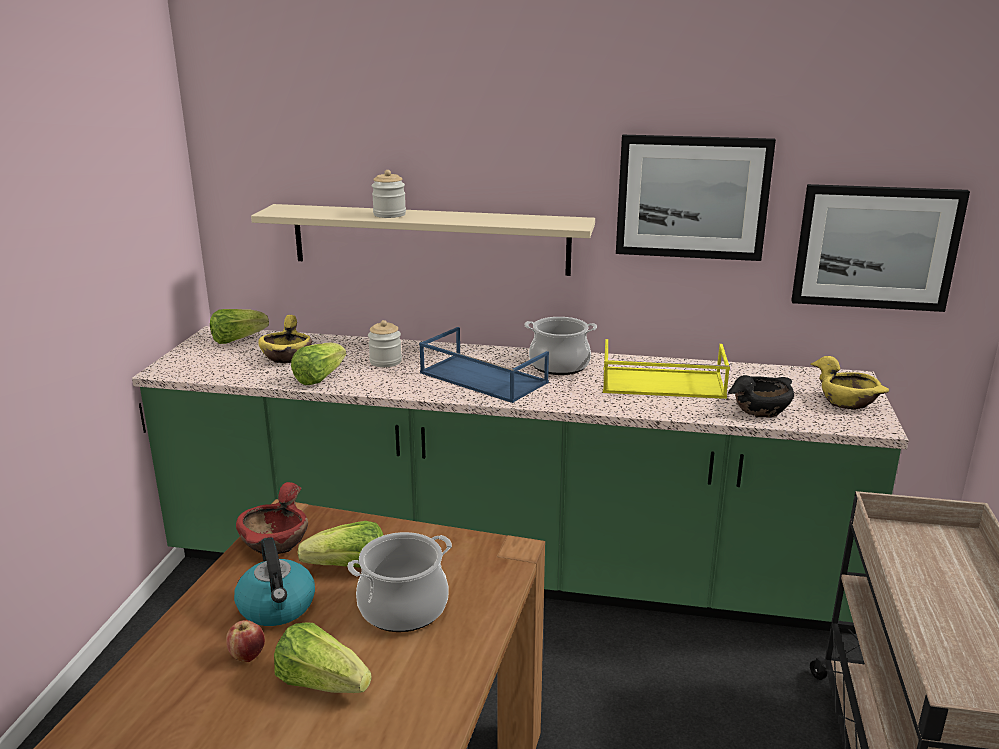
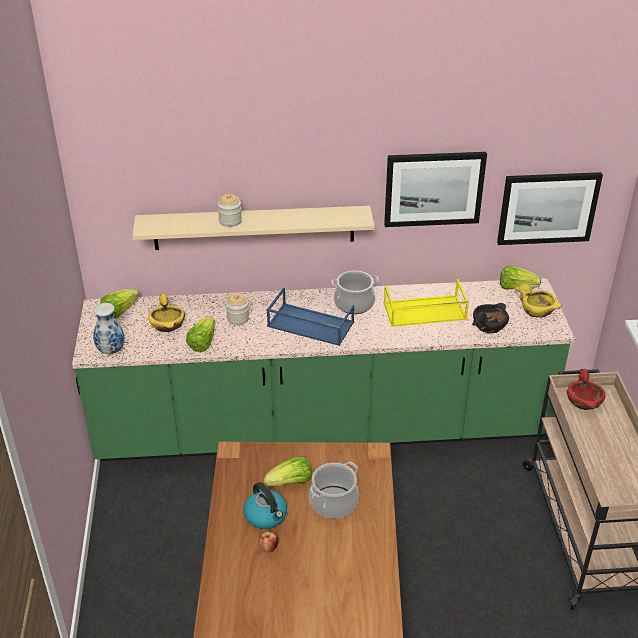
camera: 15 degrees left, 15 degrees up
(192, 371) = (110, 350): none -> vase
(275, 542) = (238, 473): red bowl -> red bowl (584, 402)
(321, 683) = (315, 555): lettuce -> lettuce (516, 287)

